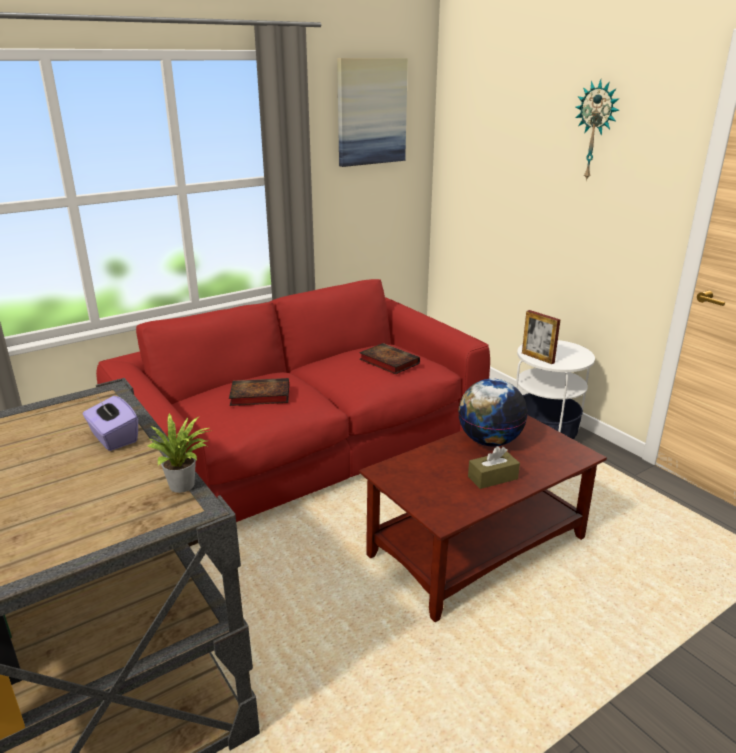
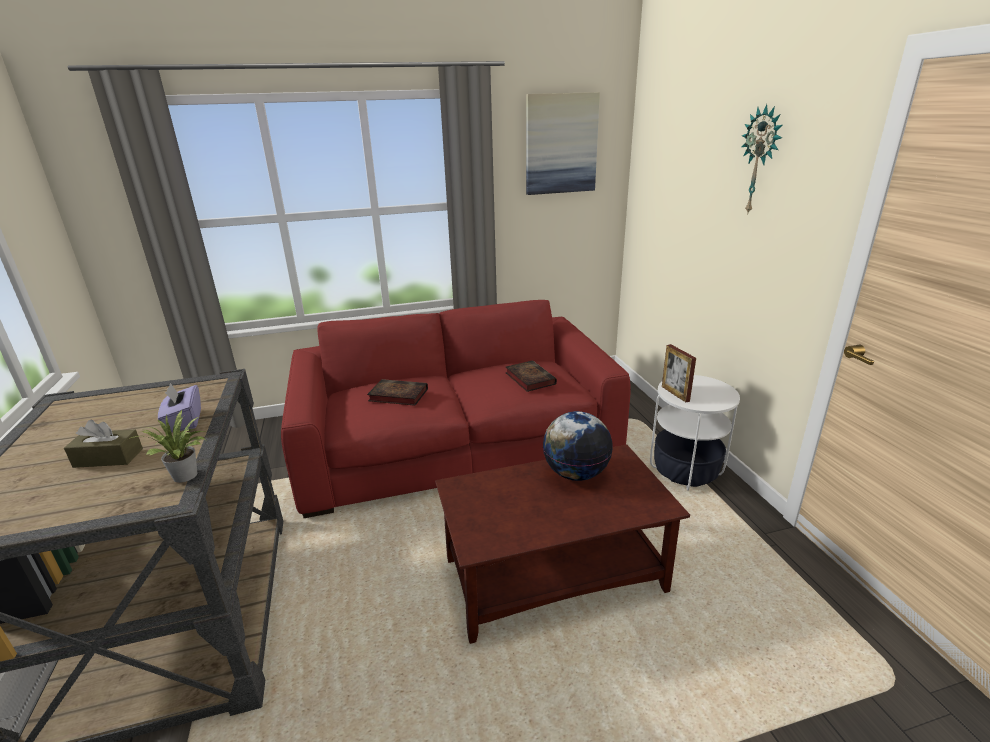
camera: 20 degrees right, 0 degrees up
(492, 478) = (553, 513): brown tissue box -> brown tissue box (108, 458)

